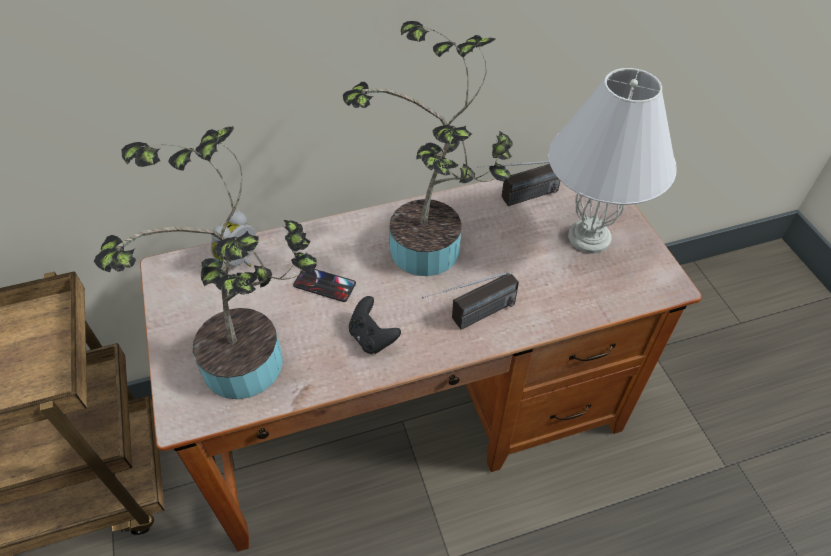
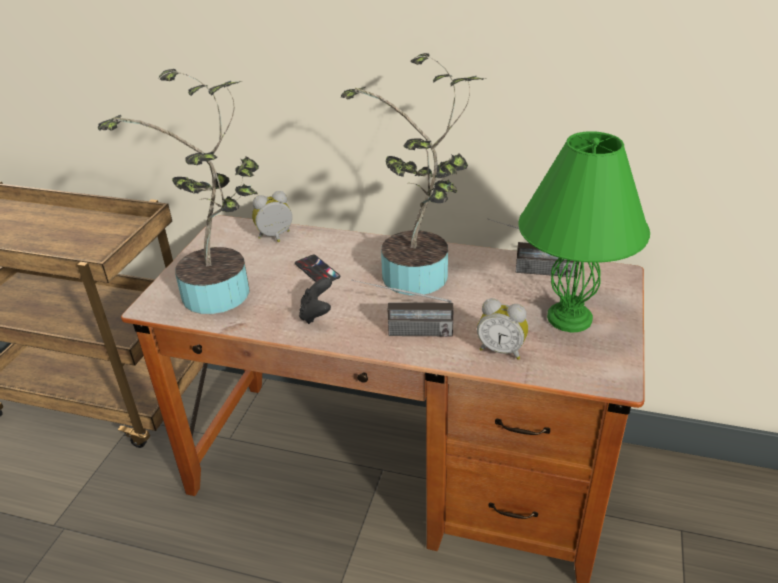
camera: 35 degrees right, 15 degrees down
(565, 297) = (501, 350): none -> alarm clock
(588, 237) = (568, 318): white table lamp -> green table lamp

